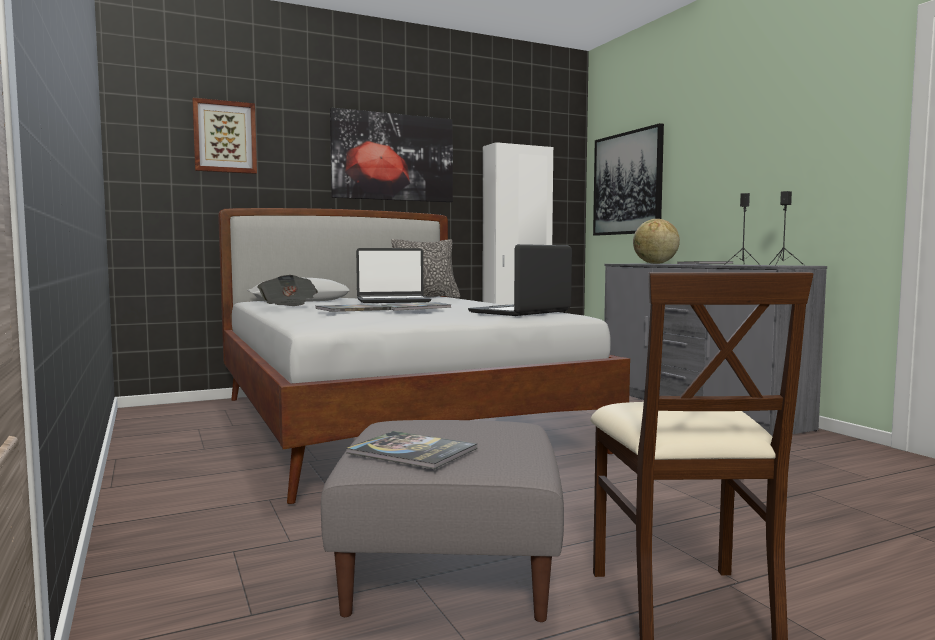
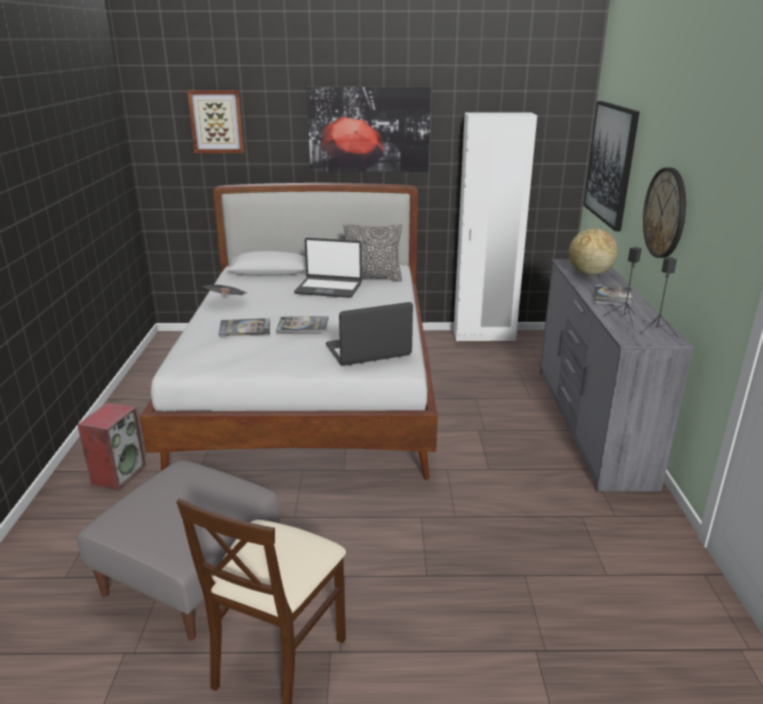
camera: 25 degrees right, 20 degrees up
(212, 511) = (119, 474): none -> speaker
(412, 451) = (142, 516): book -> none
(732, 184) = (665, 213): none -> wall clock

